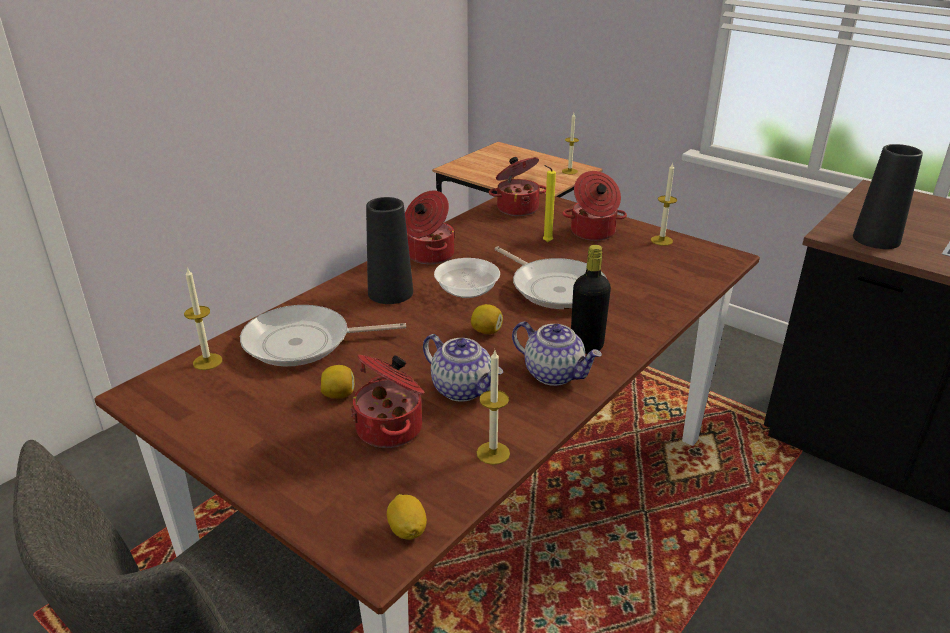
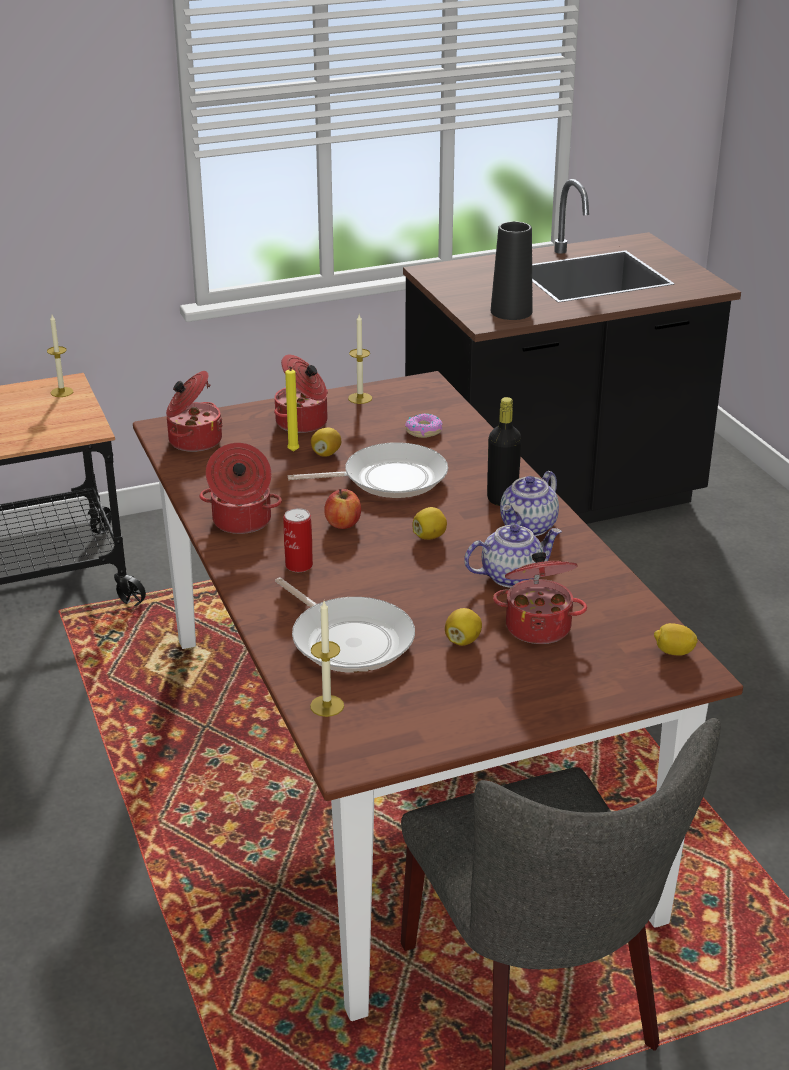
camera: 60 degrees left, 0 degrees up
(304, 343) = (348, 639): frying pan -> frying pan turned 60 degrees counterclockwise
(390, 292) = (299, 565): black vase -> can
(466, 291) = (343, 523): bowl -> apple
(493, 453) = (611, 589): candle -> none
(554, 374) = (528, 527): teapot -> teapot turned 150 degrees clockwise
(560, 254) = (326, 454): none -> lemon
(650, 279) = (423, 431): none -> donut

